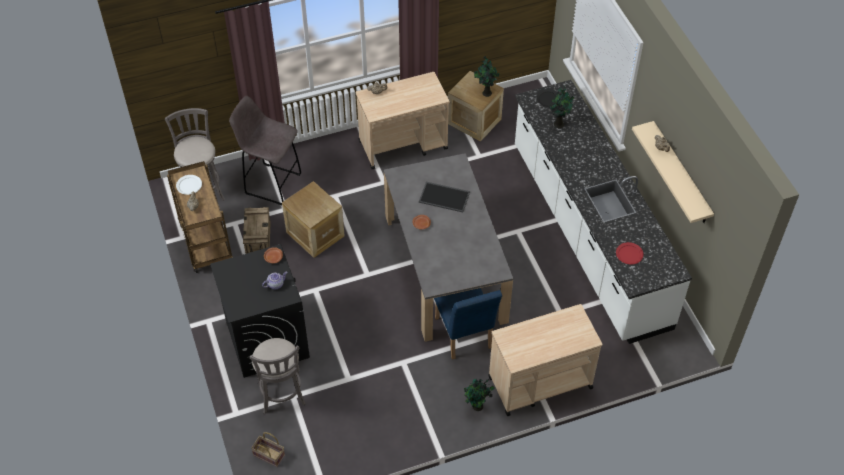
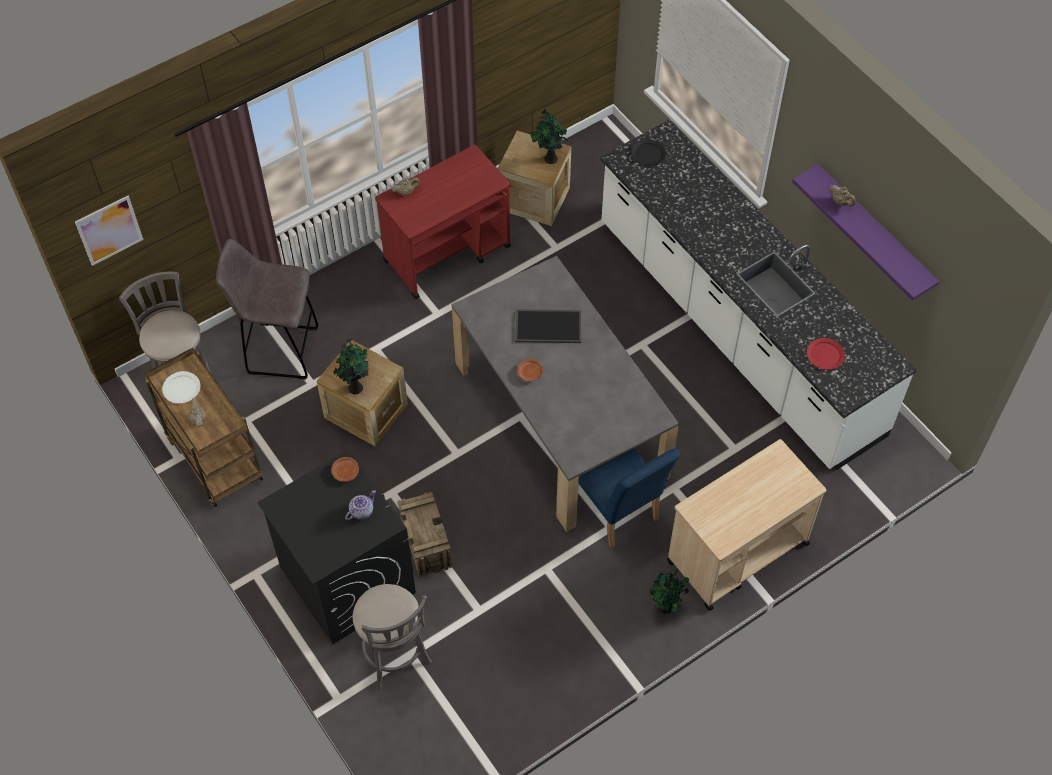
camera: 15 degrees left, 5 degrees up
(165, 70) = (109, 230): none -> picture
(258, 241) = (288, 439): crate -> crate (425, 543)
(270, 455) = (406, 747): basket -> none
(403, 145) = (448, 253): beige cart -> red cart
(558, 123) = (672, 187): potted plant -> potted plant (355, 386)
(680, 174) = (874, 232): beige shelf -> purple shelf

